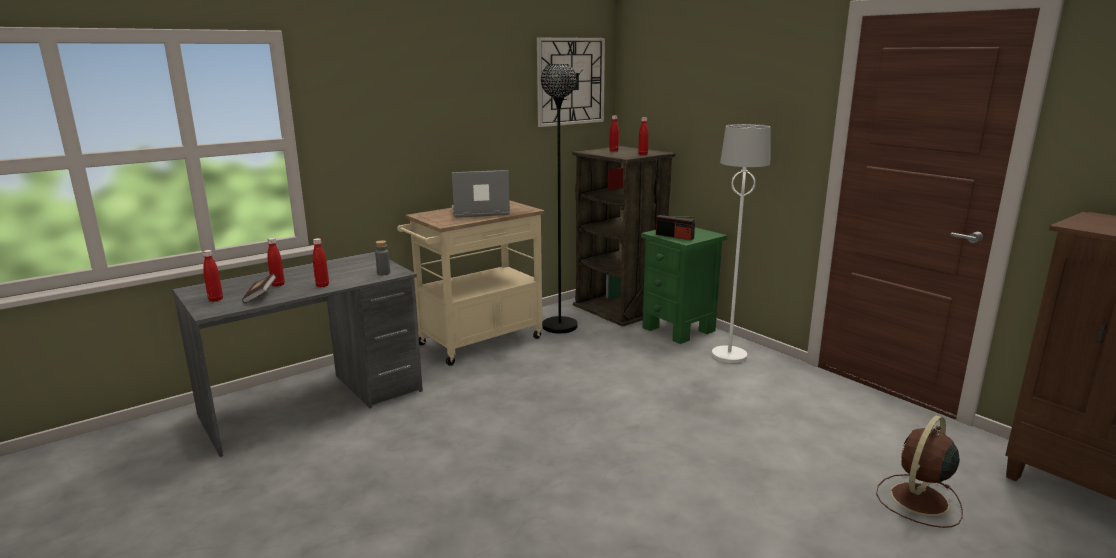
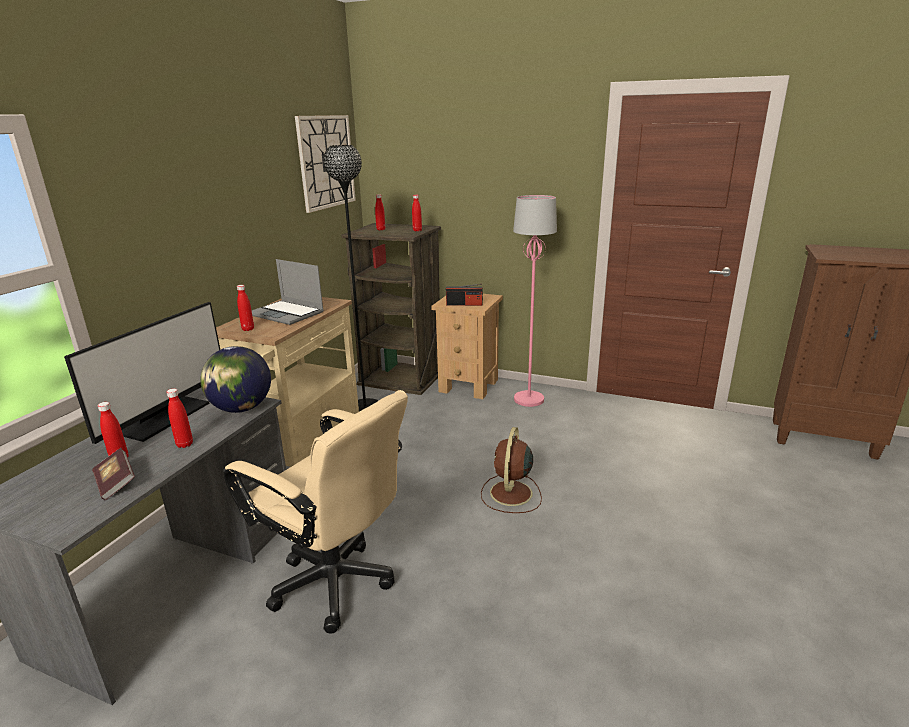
camera: 30 degrees left, 5 degrees up
(215, 299) = (51, 508): red bottle -> red bottle (248, 329)
(330, 267) = (162, 417): none -> monitor
(383, 273) = (241, 408): grey bottle -> globe
(411, 444) = (339, 587): none -> beige office chair
(479, 212) = (288, 314): laptop -> laptop turned 105 degrees counterclockwise
(678, 330) = (469, 386): green nightstand -> beige nightstand
(729, 355) = (529, 399): white floor lamp -> pink floor lamp
(918, 500) = (754, 480): brown fan -> brown fan (510, 494)

